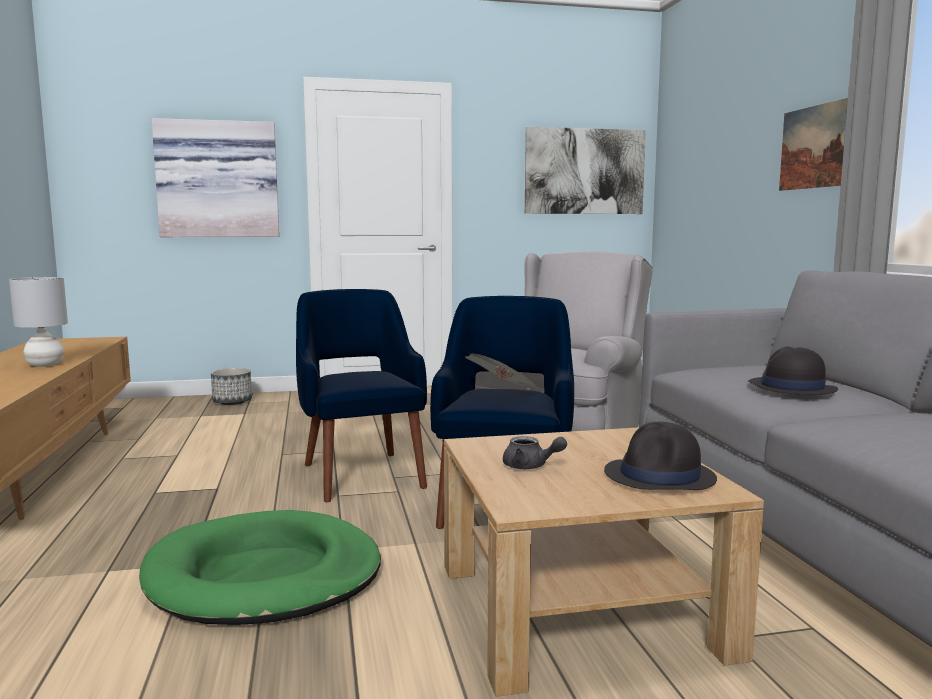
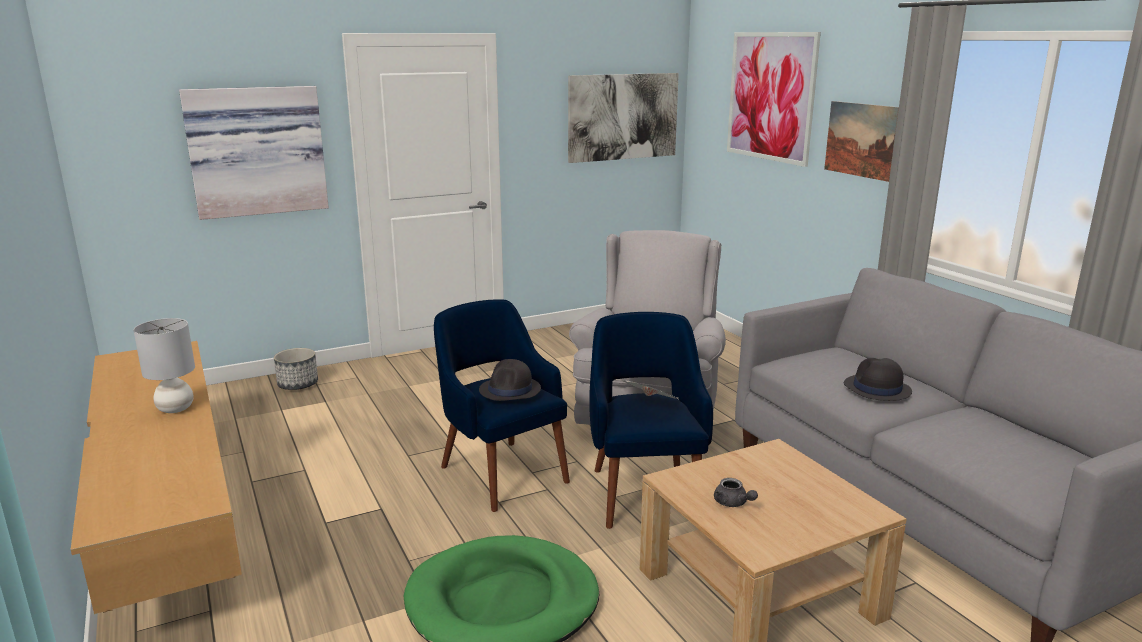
camera: 15 degrees left, 10 degrees up
(530, 466) = (733, 503): grey teapot -> grey teapot turned 45 degrees clockwise
(660, 476) = (828, 502): black hat -> black hat (510, 390)
(728, 129) = (770, 96): none -> picture

